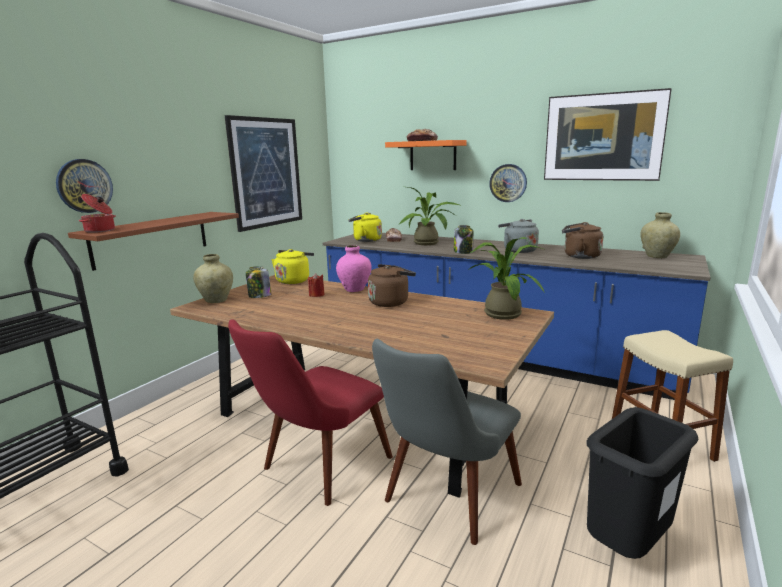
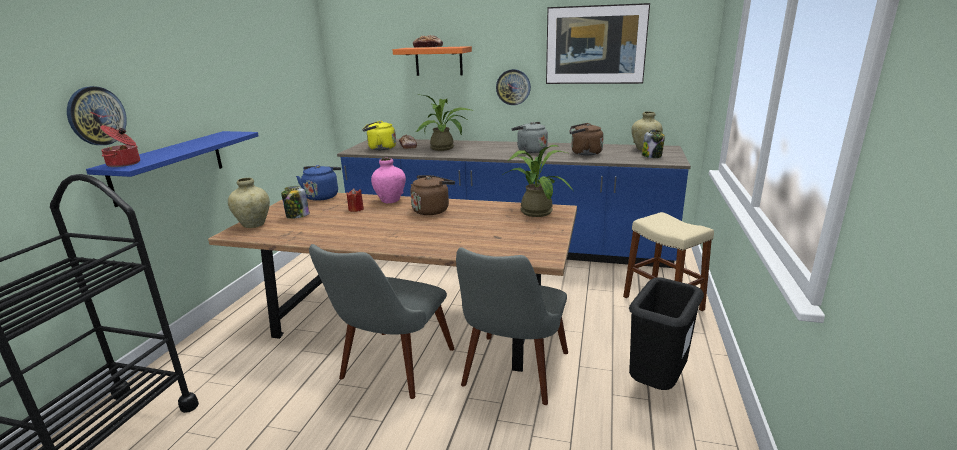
camera: 15 degrees left, 5 degrees up
(152, 239) = (169, 166): brown shelf -> blue shelf
(266, 173) = (270, 84): picture -> none
(294, 280) = (322, 196): yellow kettle -> blue kettle
(316, 470) = (390, 371): red chair -> grey chair
(463, 252) = (482, 155): jar -> jar (652, 156)

